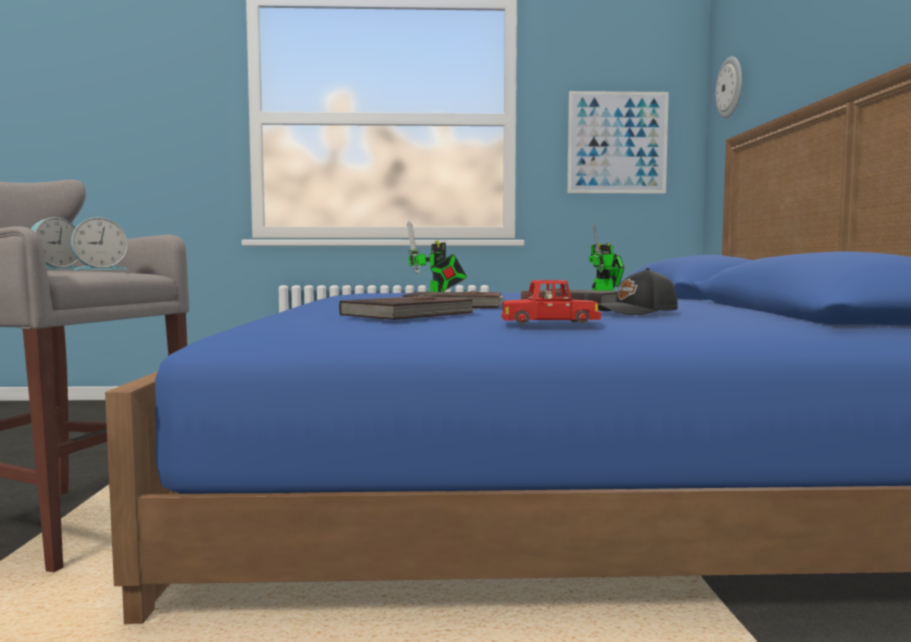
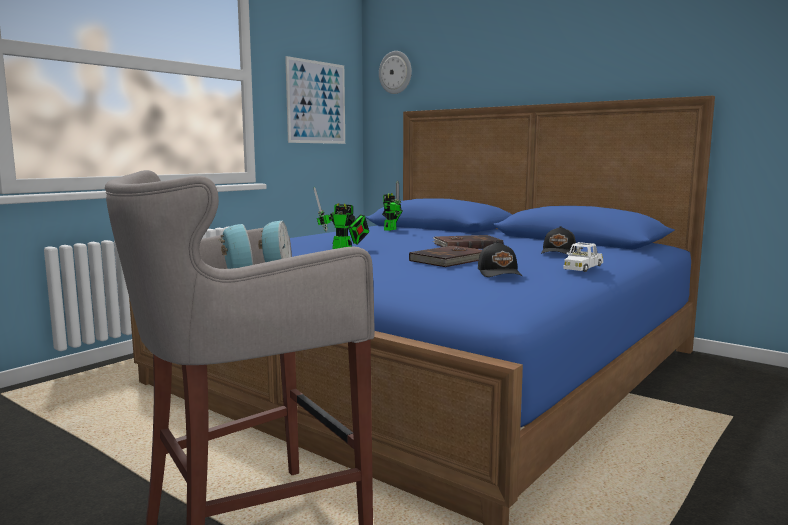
camera: 50 degrees left, 5 degrees up
(410, 314) = (500, 273): brown book -> black cap
(549, 323) = (582, 268): red toy car -> white toy car

